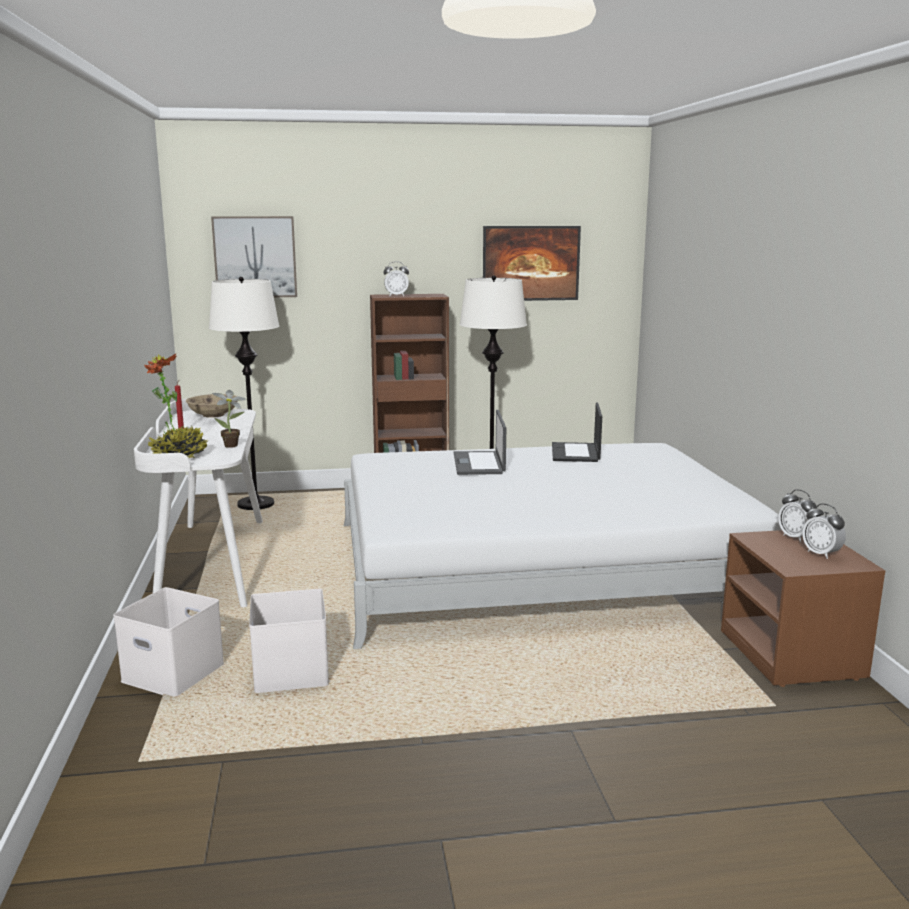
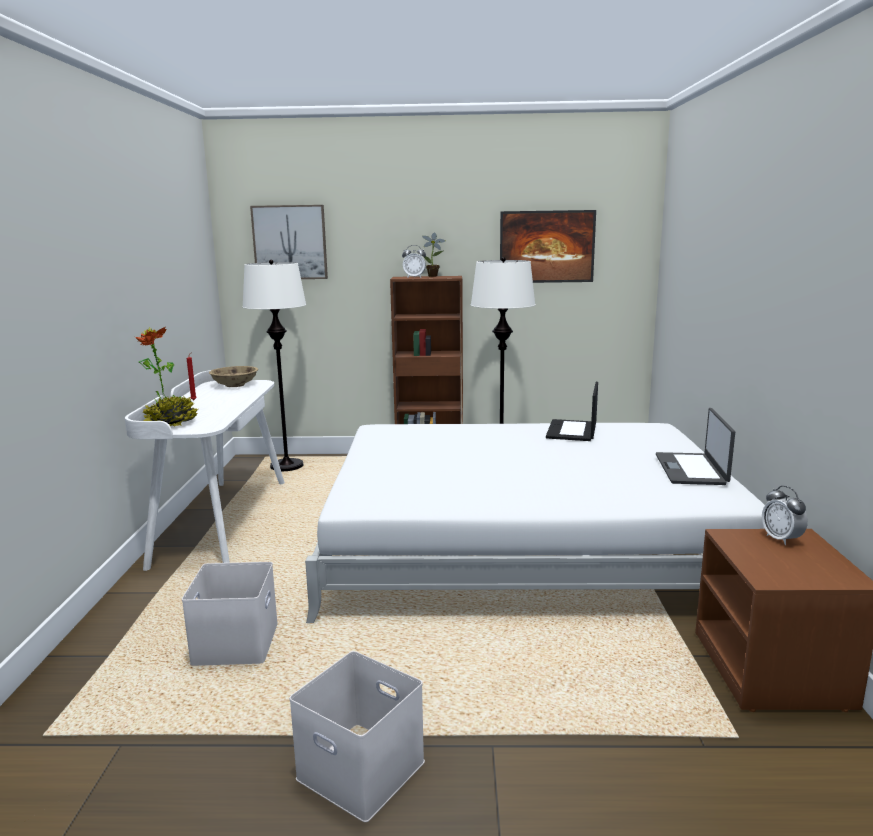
camera: 10 degrees right, 0 degrees up
(171, 673) = (126, 635): white storage box -> white storage box (358, 770)
(233, 446) = (227, 415): potted plant -> potted plant (434, 276)
(479, 463) = (471, 439): laptop -> laptop (691, 469)
(821, 554) = (807, 562): alarm clock -> none

